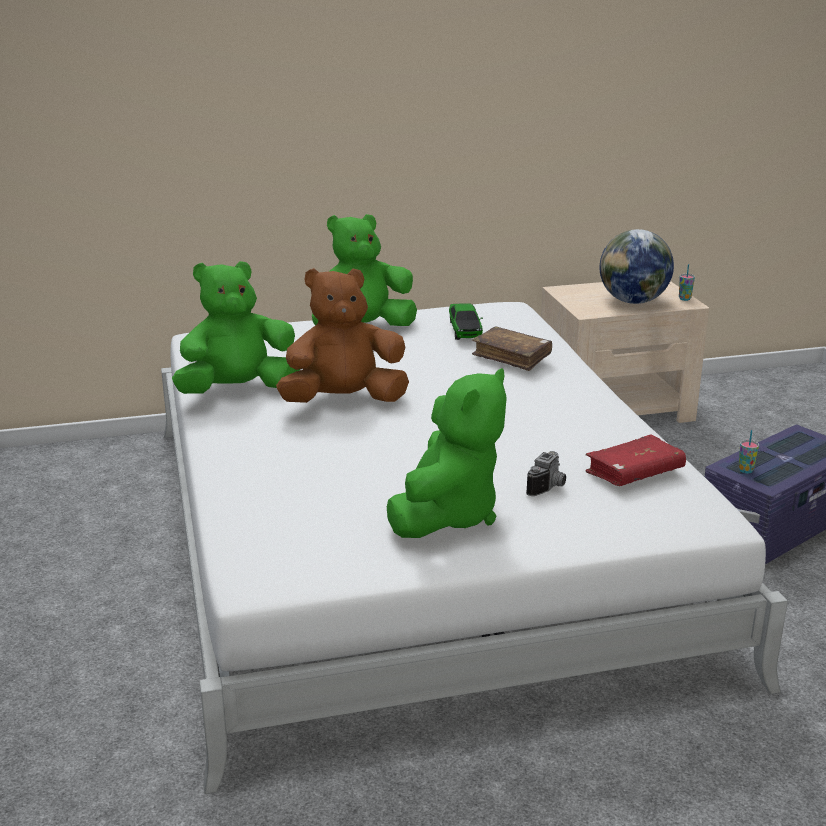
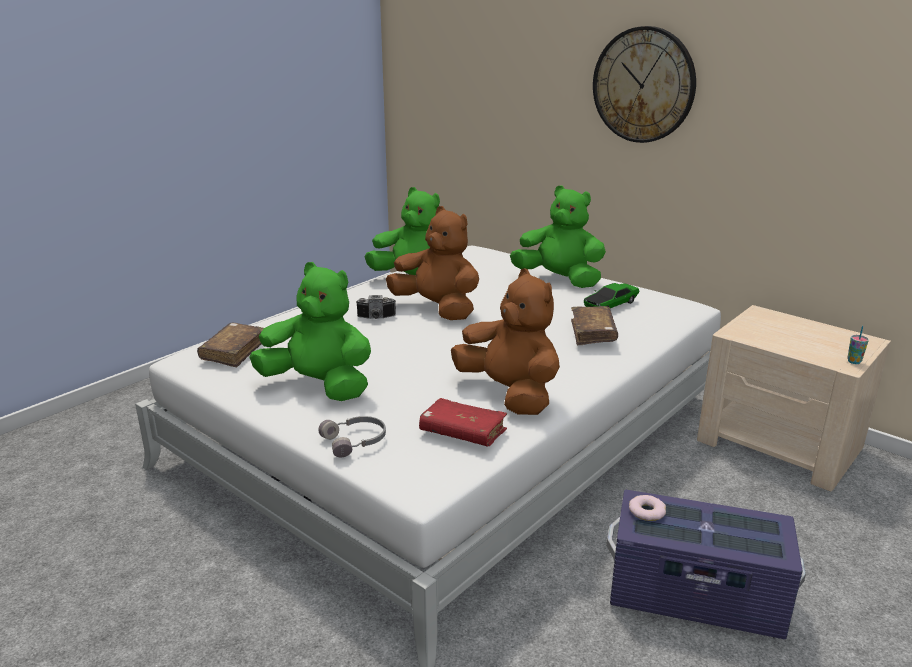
camera: 55 degrees right, 0 degrees up
(279, 544) = (233, 352): none -> brown book
(389, 79) = (643, 85): none -> wall clock
(447, 515) = (319, 386): green plush toy -> green plush toy turned 150 degrees counterclockwise
(550, 487) = (399, 407): camera -> camera (376, 318)
(580, 430) = (510, 394): none -> brown plush toy
(598, 527) = (355, 441): none -> grey headphones
(633, 301) = (797, 343): globe -> none
(745, 470) = (646, 511): cup -> donut

